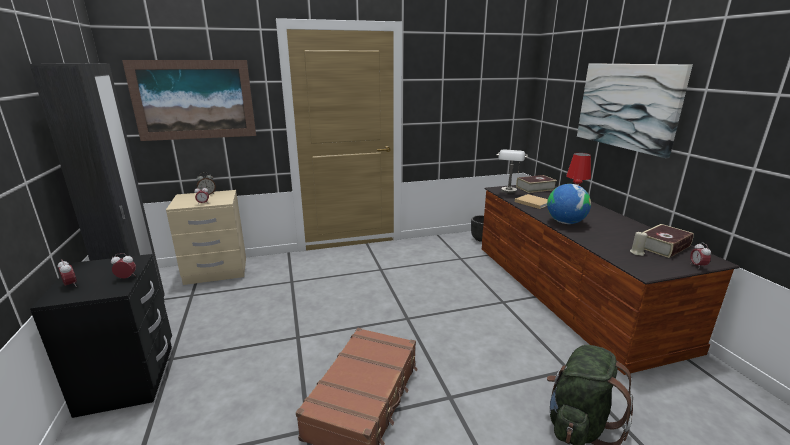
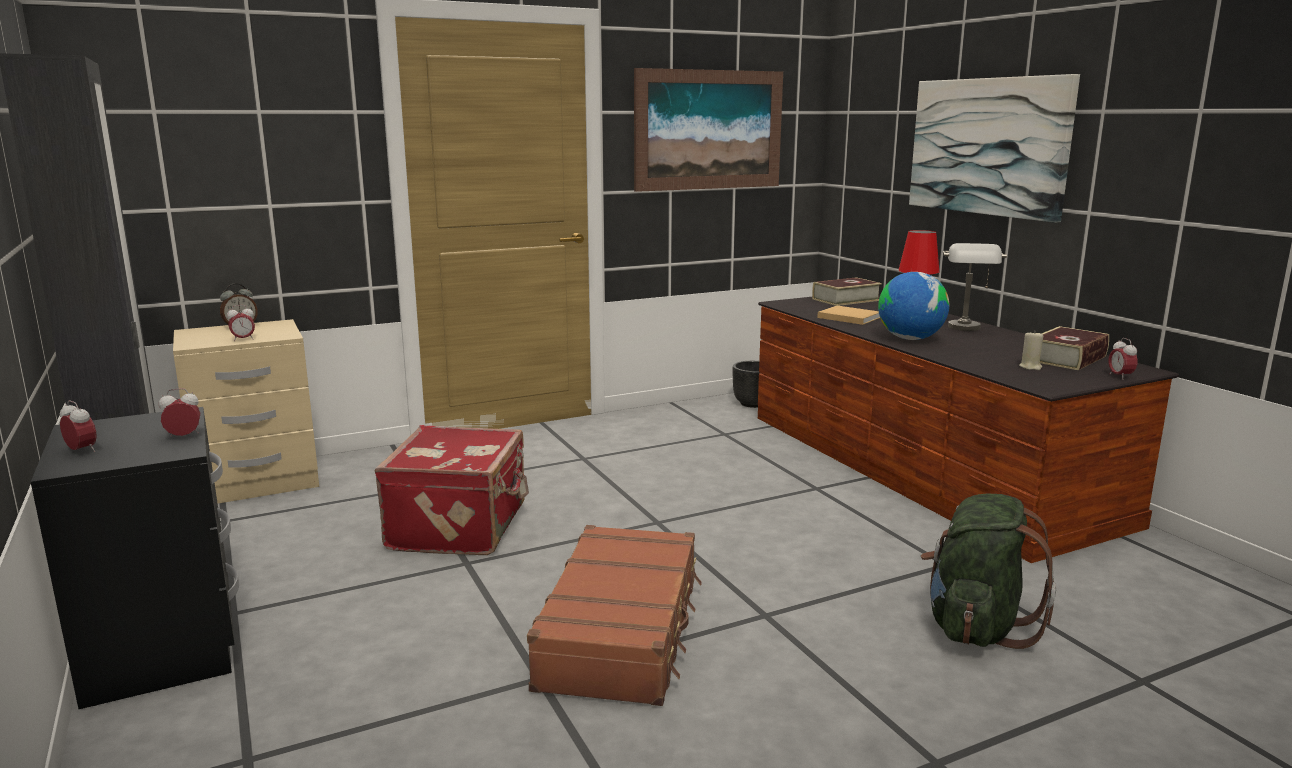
camera: 10 degrees left, 5 degrees down
(194, 100) = (217, 144): picture -> picture (709, 130)
(303, 311) = (461, 527): none -> red suitcase
(508, 192) = (803, 306): grey table lamp -> grey table lamp (966, 330)

